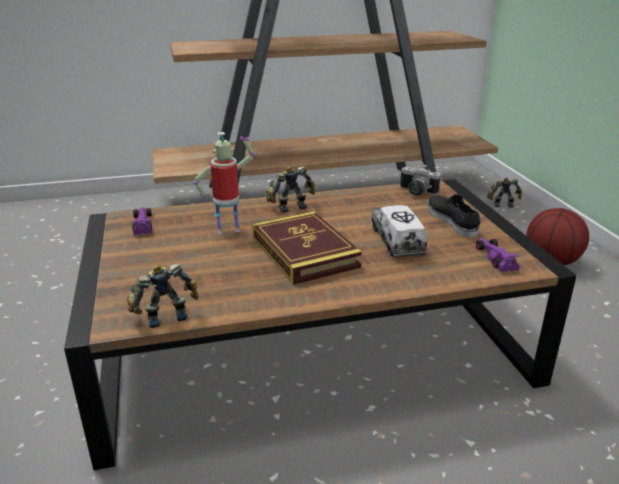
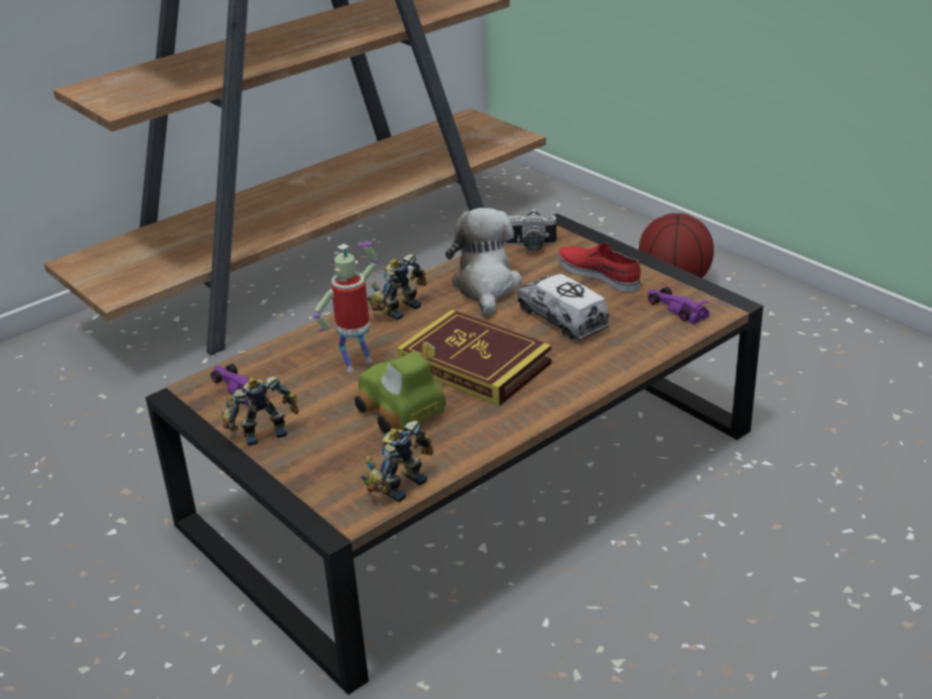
camera: 25 degrees left, 5 degrees up
(221, 267) = (400, 412): none -> toy car
(361, 208) = (486, 287): none -> plush toy
(452, 220) = (599, 274): black shoe -> red shoe
(502, 204) = (570, 215): toy robot -> toy robot (262, 432)

